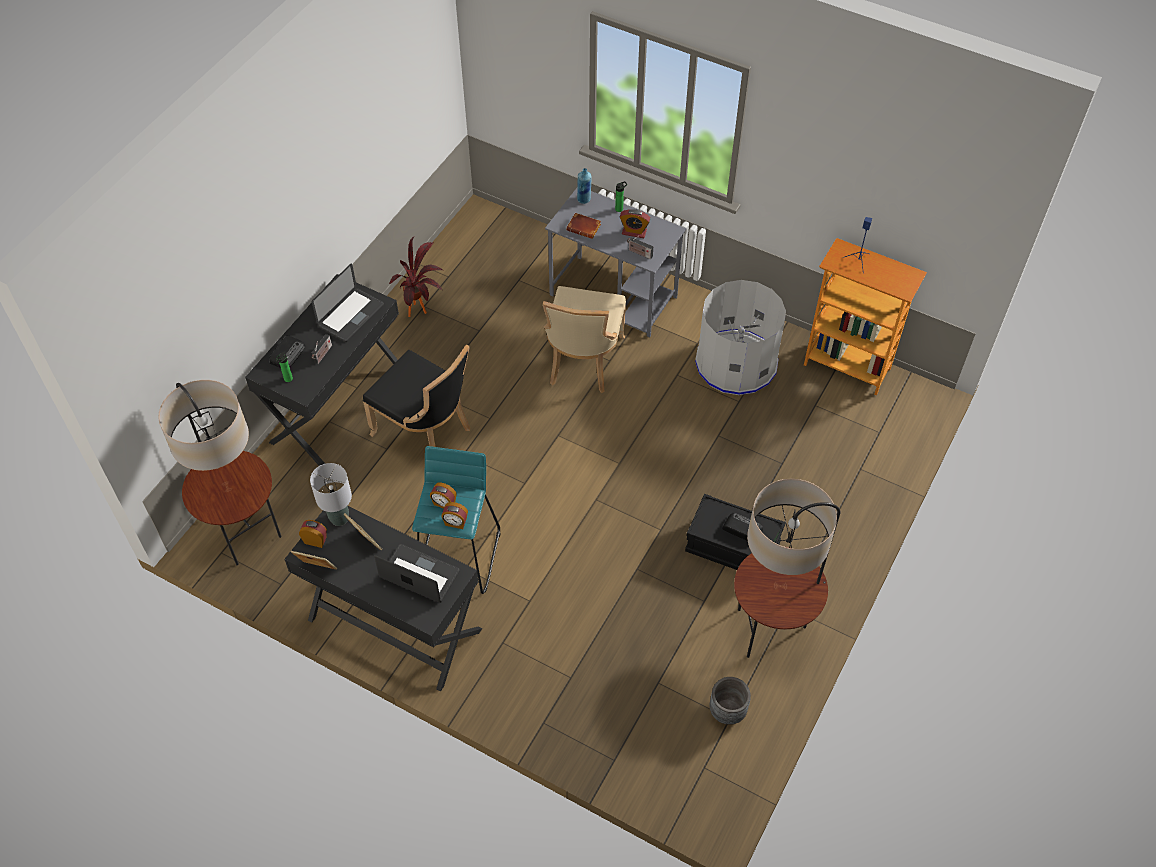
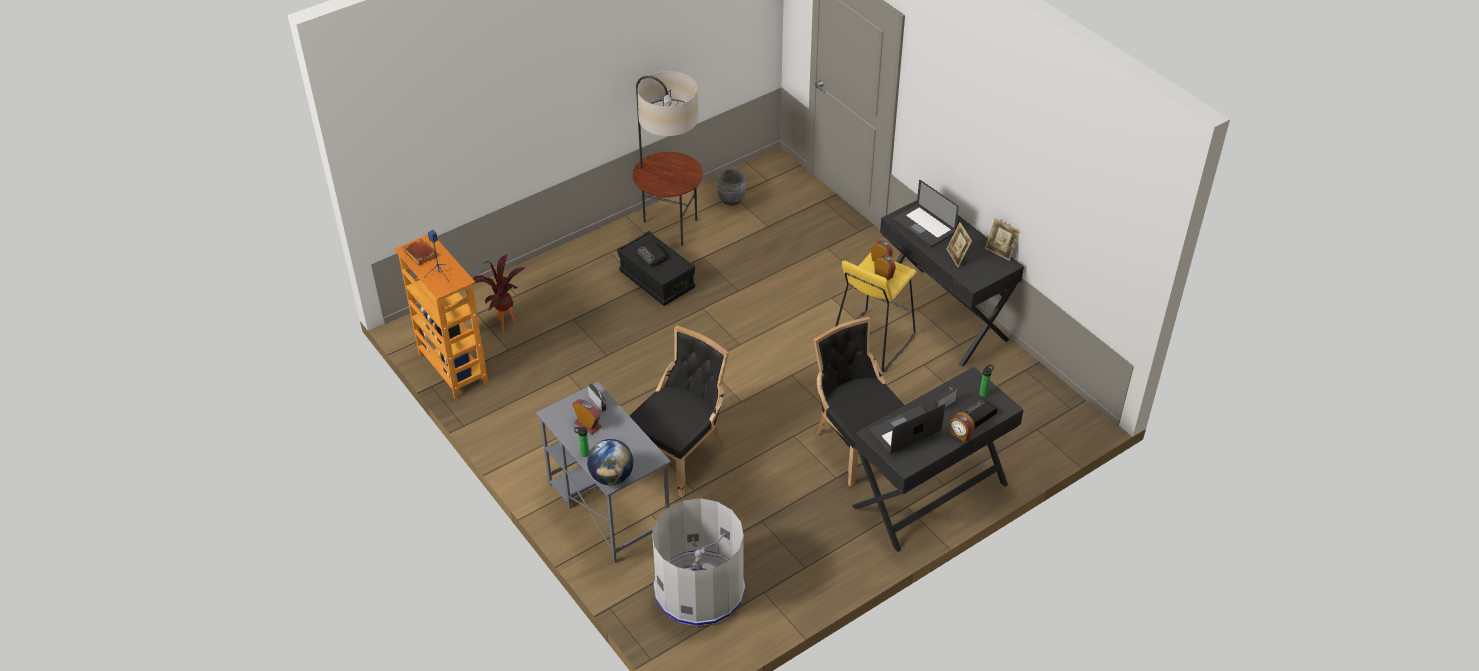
camera: 155 degrees left, 10 degrees down
(245, 533) = (1046, 416): floor lamp -> none
(315, 540) = (995, 270): alarm clock -> alarm clock (960, 434)
(340, 518) = (972, 278): grey table lamp -> none
(422, 311) = (809, 562): potted plant -> potted plant (501, 322)
(459, 556) = (872, 342): turquoise stool -> yellow stool
(583, 362) = (680, 454): beige chair -> black chair
(584, 199) = (611, 477): blue bottle -> globe
(584, 228) = (631, 446): brown book -> brown book (419, 254)
(736, 363) = (544, 405): grey trash can -> grey trash can (699, 589)

